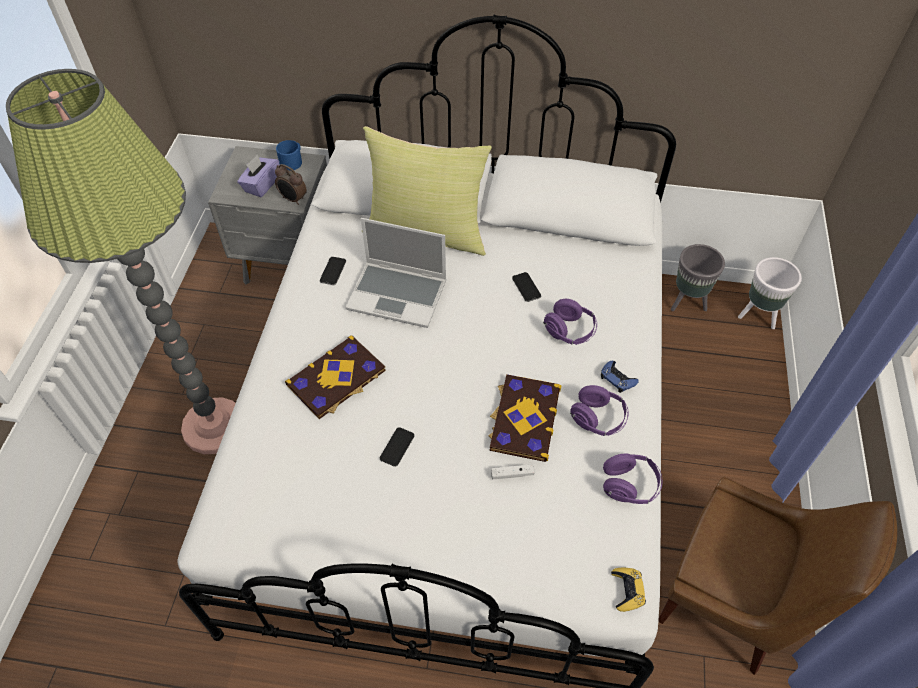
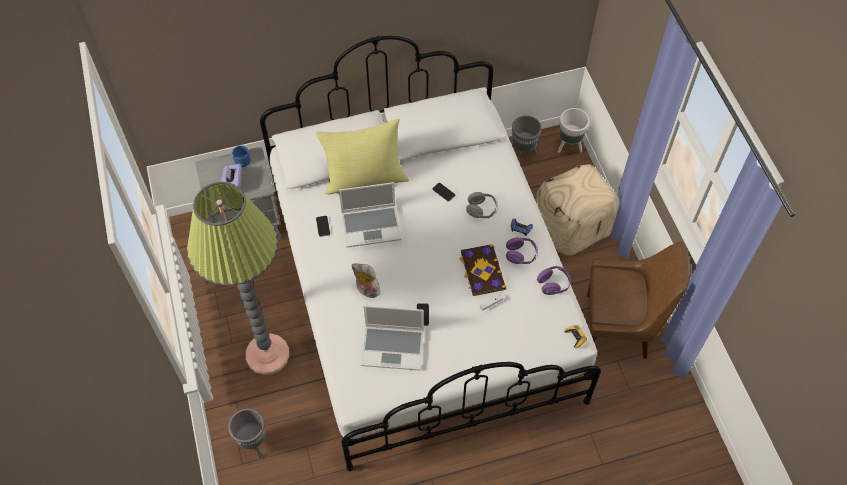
camera: 25 degrees left, 5 degrees up
(121, 538) = (254, 443): none -> grey planter
(293, 199) = (261, 186): alarm clock -> none
(325, 478) = (393, 347): none -> laptop
(337, 379) = (366, 290): book -> plush toy
(569, 331) = (481, 210): purple headphones -> grey headphones
(717, 423) = (572, 226): none -> beige ottoman

